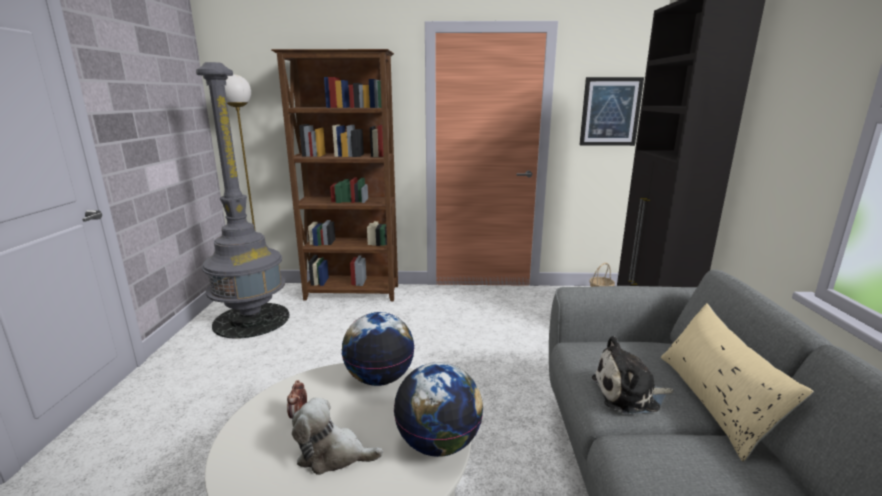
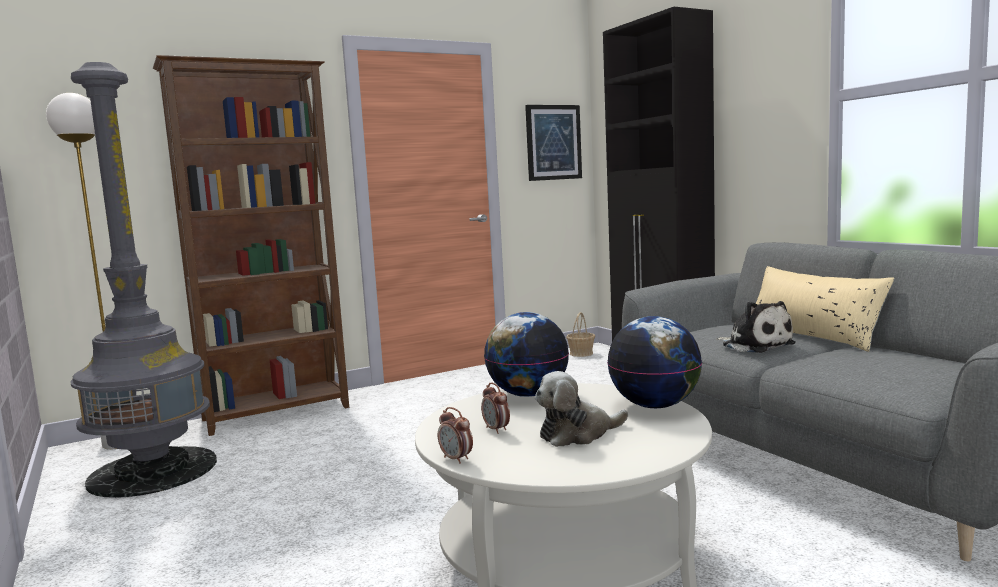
camera: 30 degrees left, 10 degrees down
(228, 443) = (456, 459): none -> alarm clock
(629, 394) = (755, 345): plush toy -> plush toy turned 90 degrees counterclockwise

